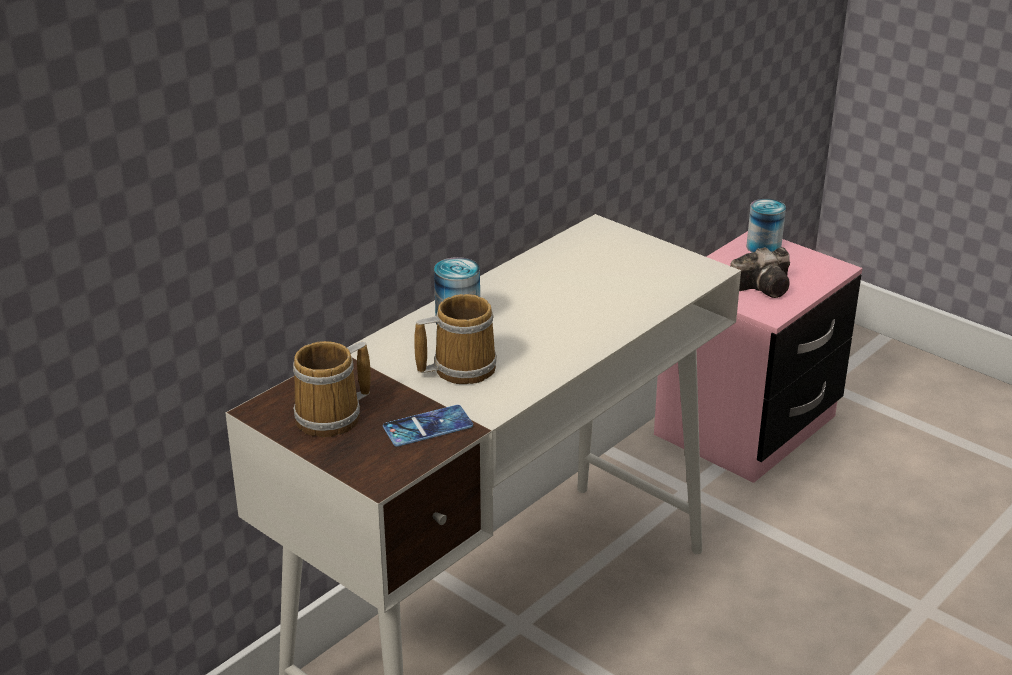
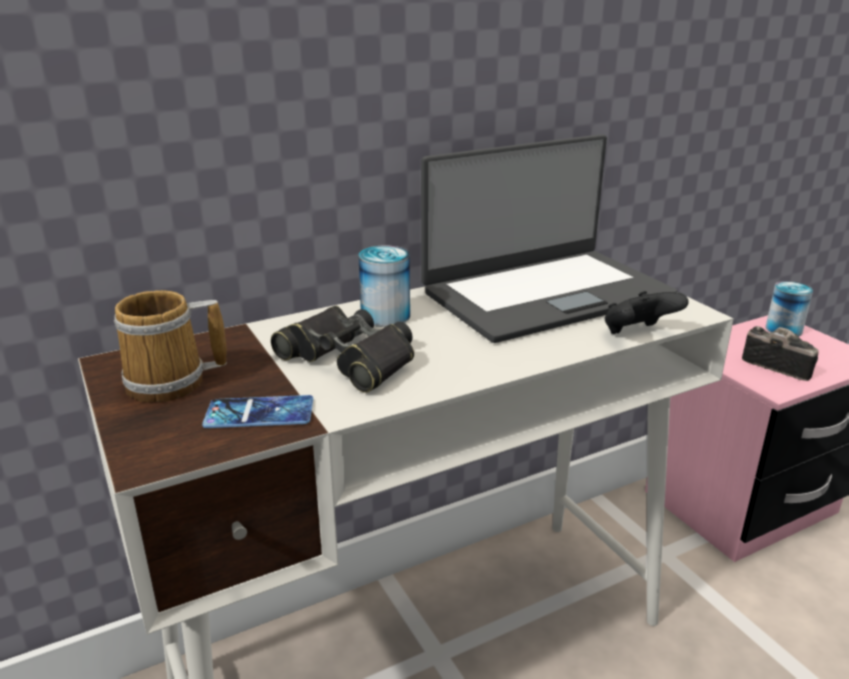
camera: 20 degrees right, 5 degrees down
(459, 368) = (349, 359): mug -> black binoculars
(579, 271) = (545, 293): none -> laptop
(673, 300) = (638, 334): none -> black game controller
(765, 287) = (775, 364): camera -> camera turned 135 degrees counterclockwise

